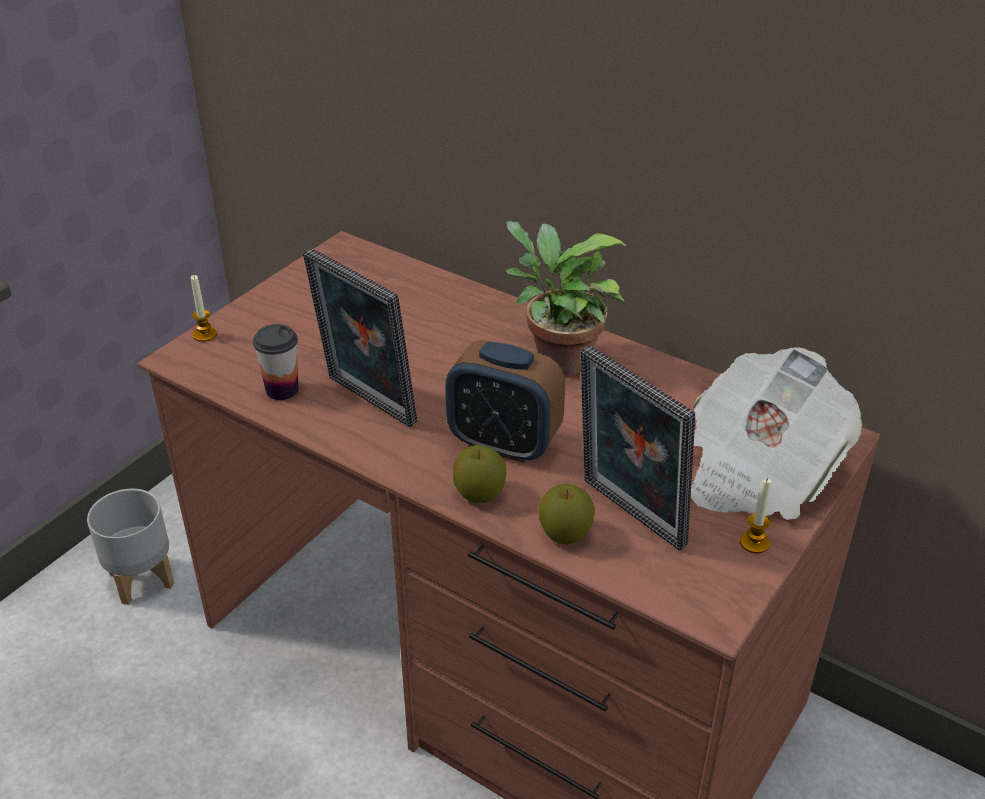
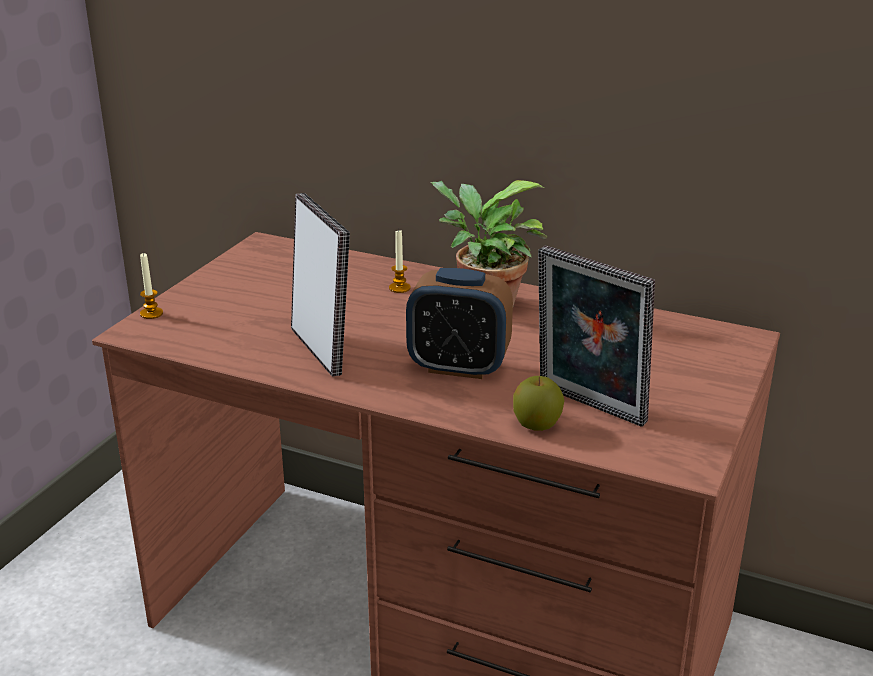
camera: 10 degrees left, 10 degrees down
(140, 579) = (71, 594): grey planter -> none
(282, 390) = (239, 347): cup -> none
(366, 403) = (322, 350): picture frame -> picture frame turned 150 degrees counterclockwise
(479, 493) = (449, 404): apple -> none
(754, 543) = (704, 415): candle -> candle (399, 288)
(758, 469) = (688, 365): newspaper -> none

